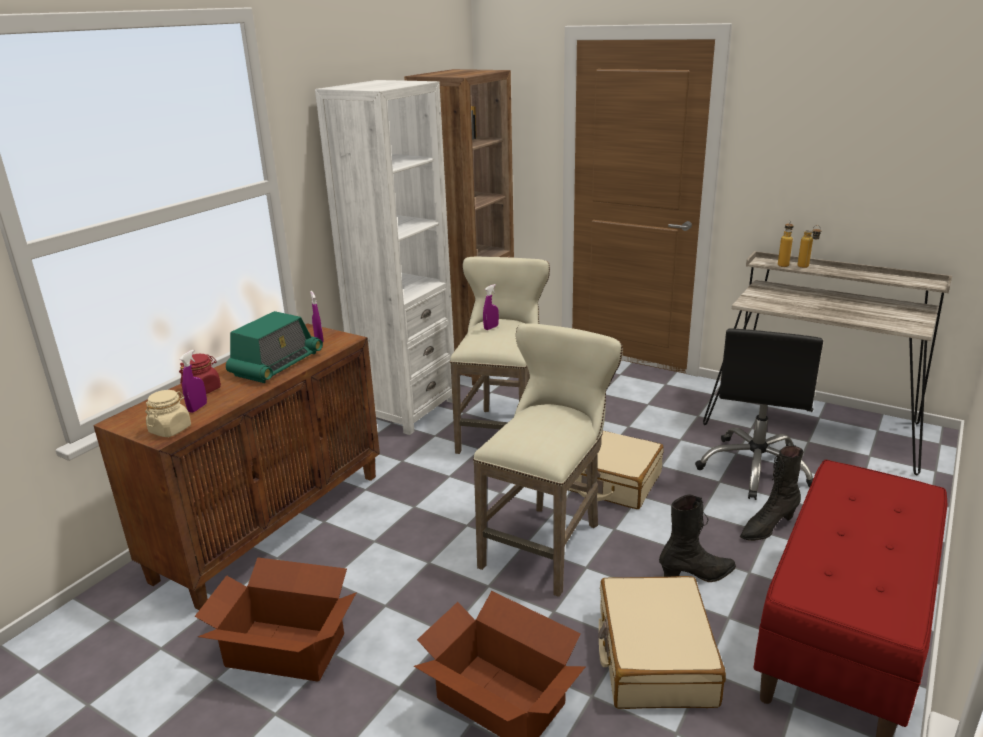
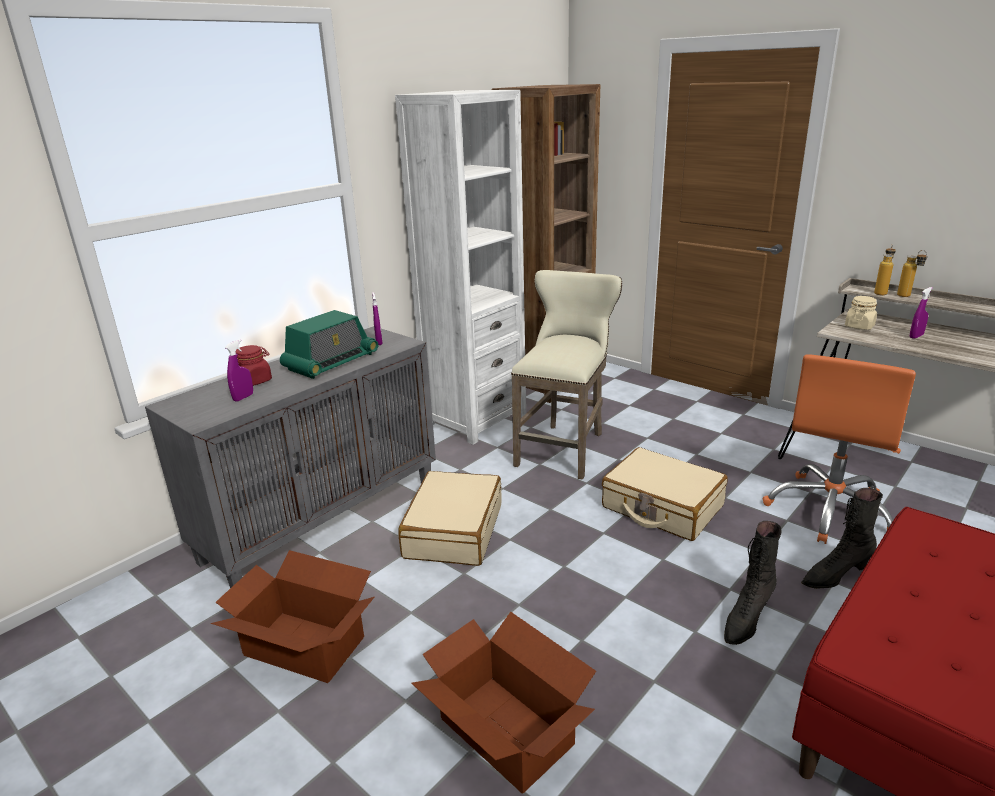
camera: 10 degrees right, 0 degrees up
(170, 429) = (210, 416): beige jar -> beige jar (859, 326)
(272, 523) = (323, 518): brown cabinet -> grey cabinet
(491, 328) = (557, 342): purple spray bottle -> purple spray bottle (916, 336)
(548, 543) = (589, 566): beige stool -> none
(654, 656) = (683, 705): beige suitcase -> beige suitcase (453, 531)
(697, 575) = (746, 620): black boot -> black boot turned 135 degrees clockwise
(755, 468) = (830, 510): black office chair -> orange office chair

